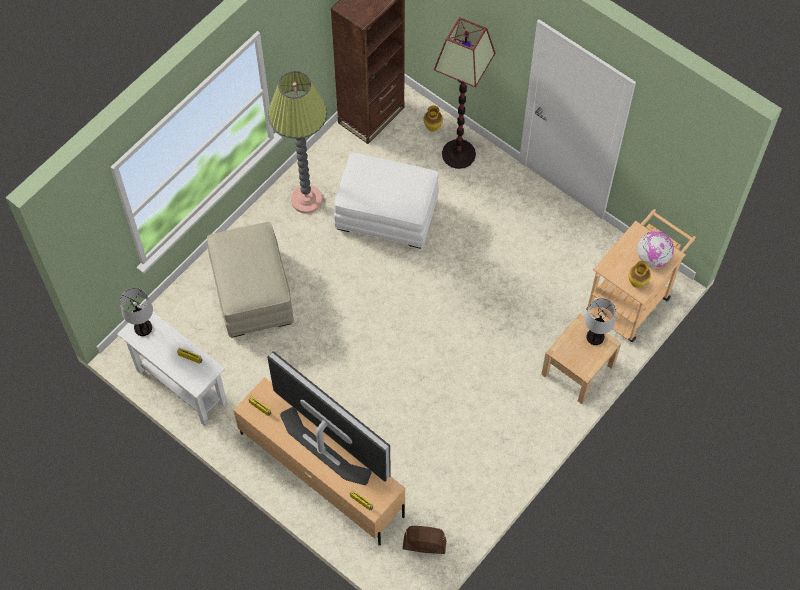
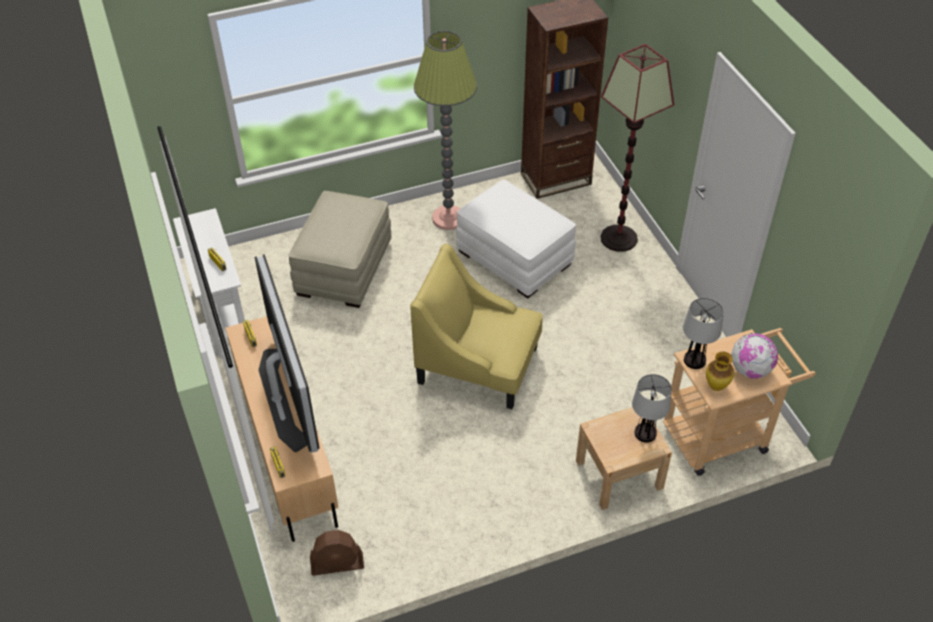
camera: 30 degrees right, 15 degrees down
(143, 327) = (198, 223): table lamp -> table lamp (695, 360)
(420, 329) = (478, 365): none -> yellow armchair
(424, 544) = (337, 564): brown fan -> brown fan turned 135 degrees clockwise
(433, 128) = (608, 209): vase -> none

